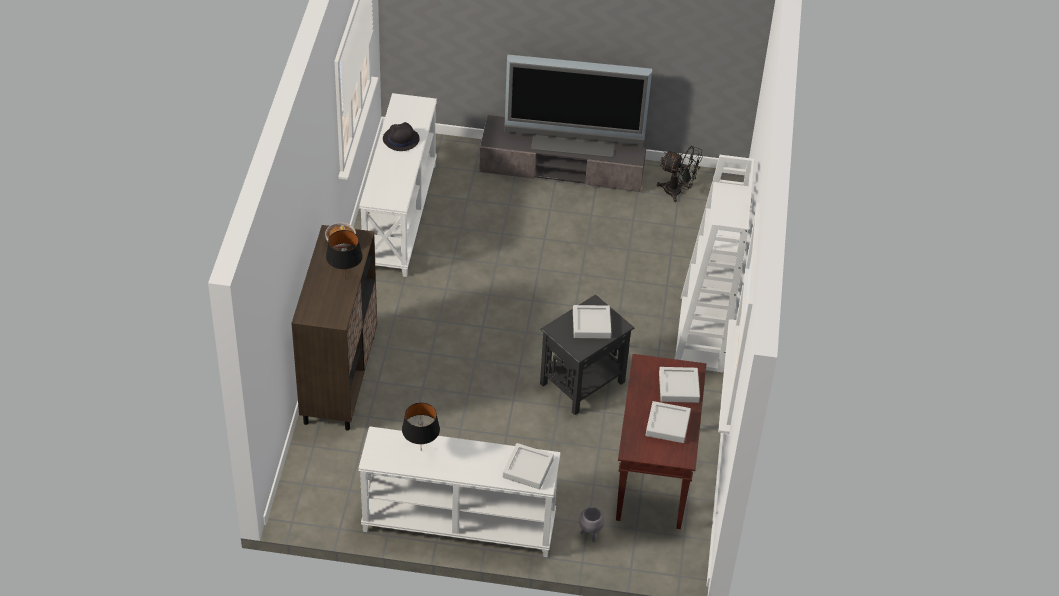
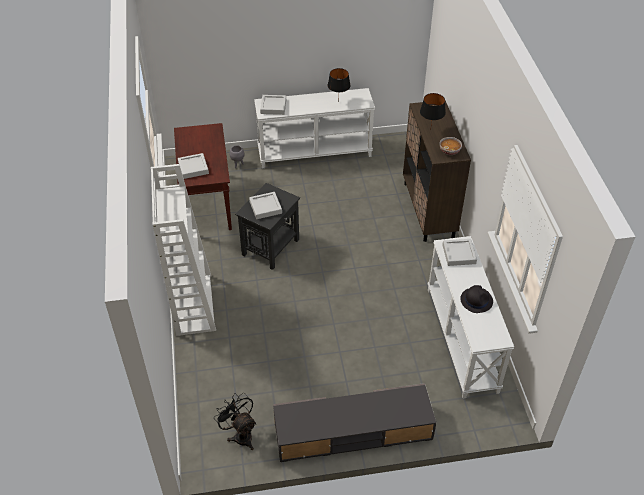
camera: 165 degrees right, 0 degrees up
(574, 142) = (344, 414): television -> none
(667, 425) = (196, 146): grey tray -> grey tray (459, 254)
(678, 192) = (240, 434): black fan -> black fan turned 45 degrees clockwise

